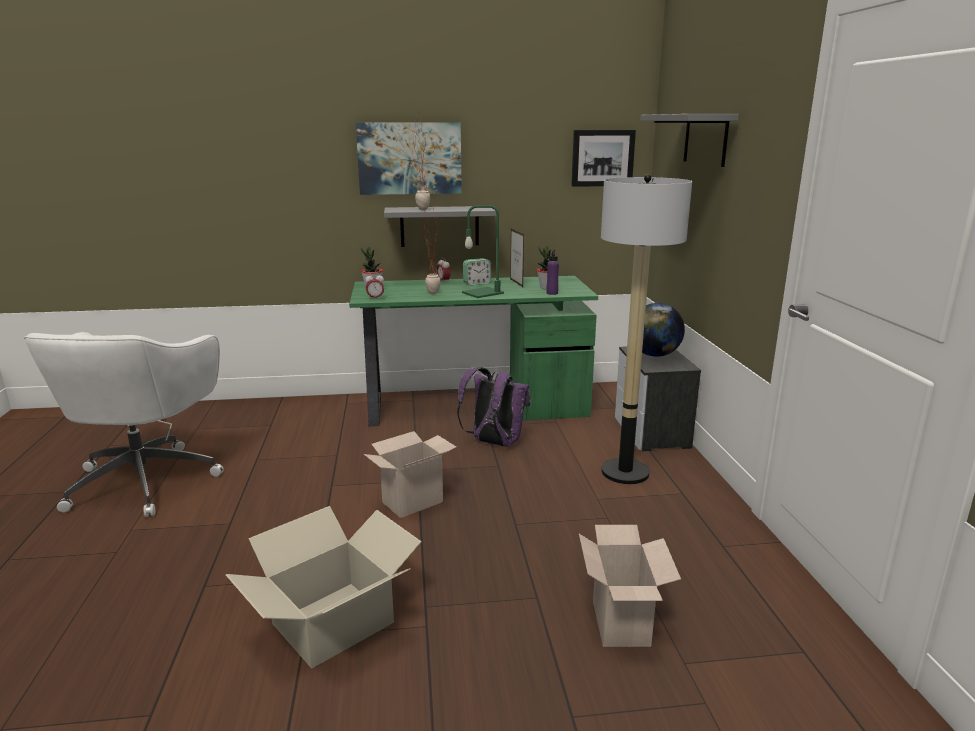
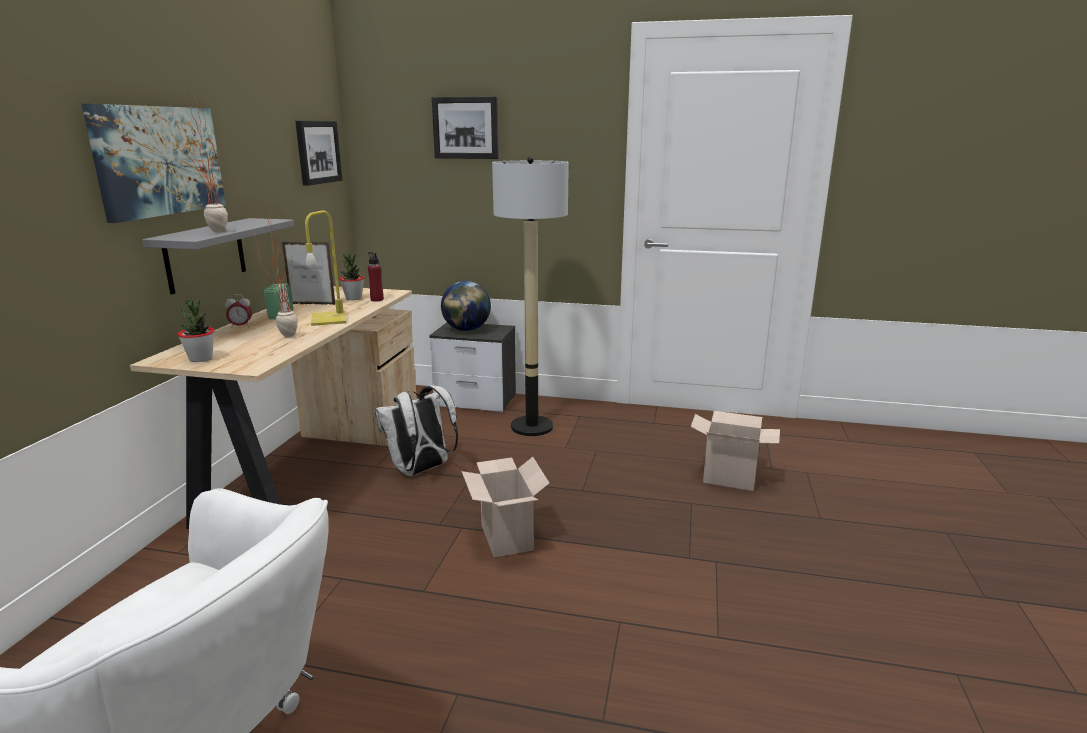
camera: 70 degrees left, 0 degrees up
(334, 623) = (702, 615): cardboard box -> none
(375, 299) = (260, 361): alarm clock -> none
(472, 405) = (314, 464): green desk -> beige desk
(483, 293) = (328, 318): green table lamp -> yellow table lamp
(493, 443) = (420, 470): purple backpack -> white backpack
(552, 293) = (377, 299): purple bottle -> red bottle
(705, 139) = (466, 128): grey shelf -> picture

